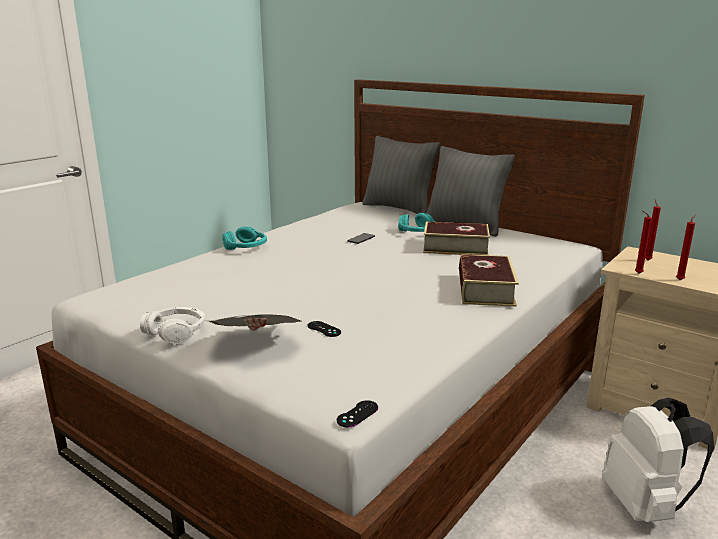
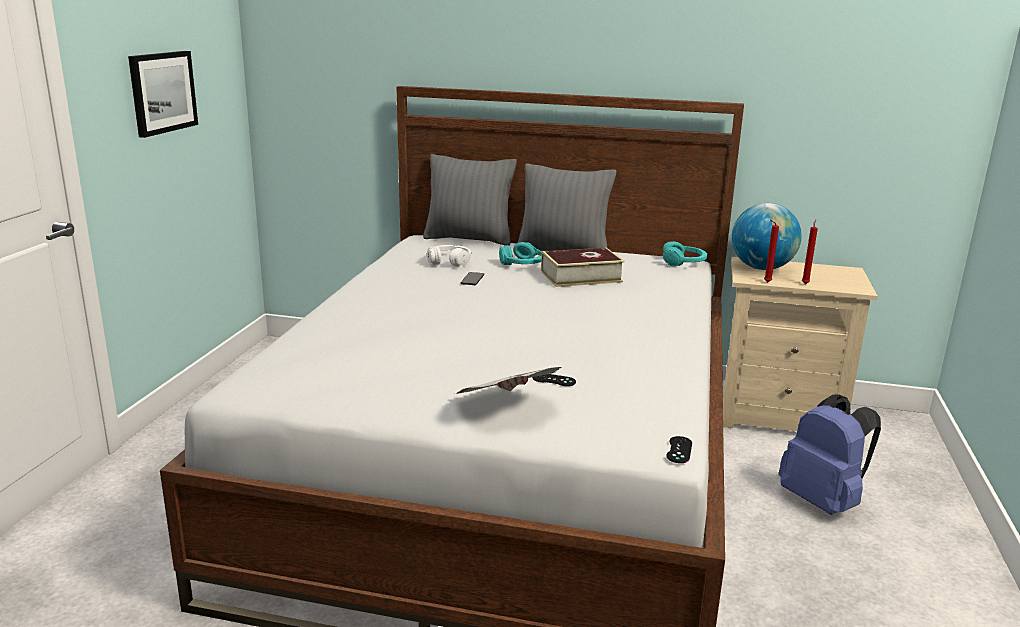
camera: 25 degrees left, 0 degrees up
(176, 332) = (402, 411): white headphones -> white headphones (449, 262)
(177, 80) = (162, 92): none -> picture
(246, 247) = (352, 305): turquoise headphones -> turquoise headphones (683, 262)
(485, 290) = (658, 316): book -> none
(645, 505) = (822, 501): white backpack -> blue backpack
(647, 260) = (761, 268): red candle -> globe

